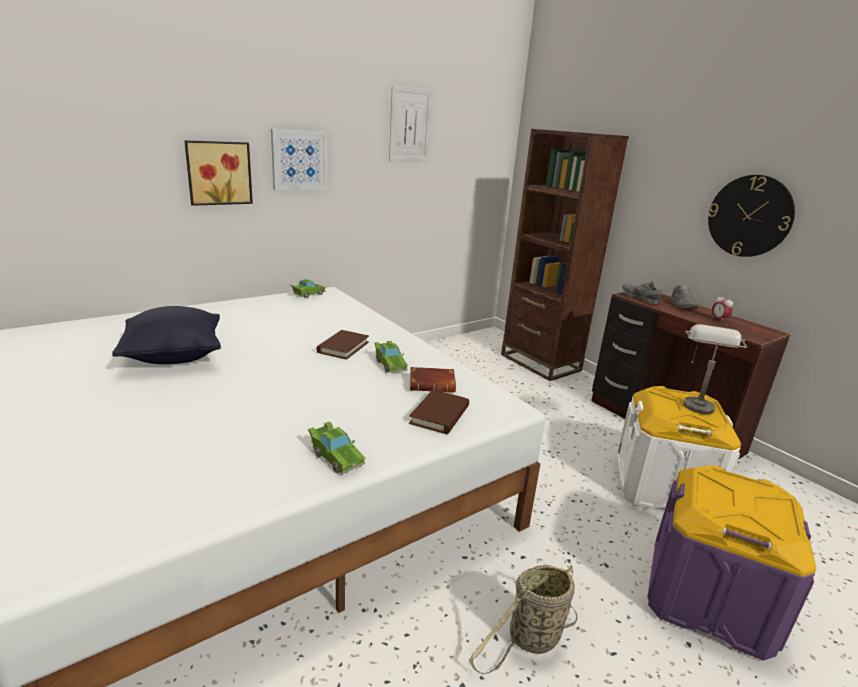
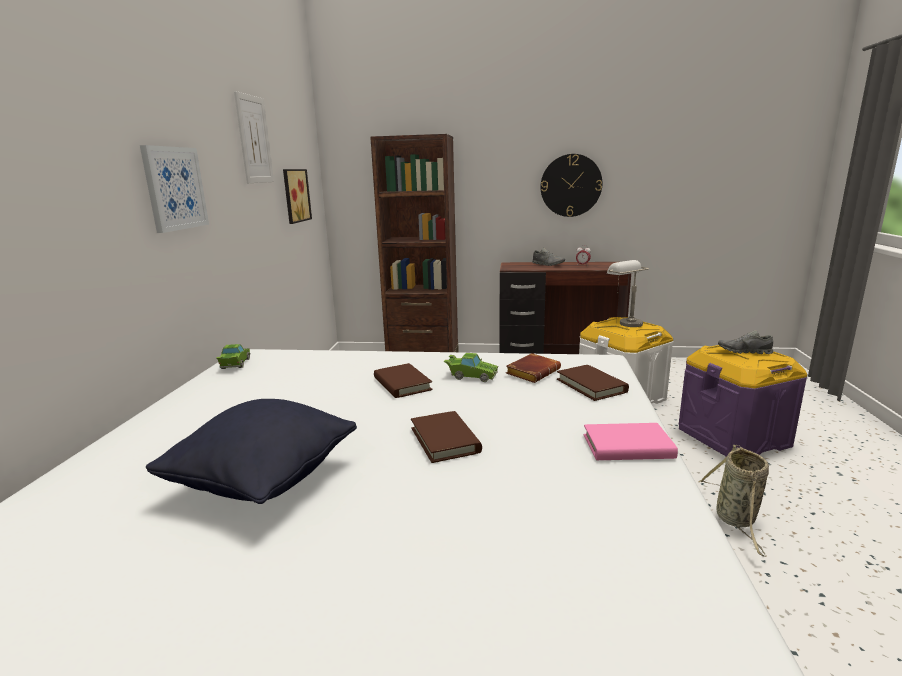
camera: 45 degrees left, 5 degrees down
(218, 173) = (93, 215): picture -> picture (294, 195)
(273, 387) = (445, 440): none -> brown book
(335, 457) = (627, 447): green toy car -> pink book
(640, 298) = (519, 267): grey shoe -> grey shoe (744, 351)

